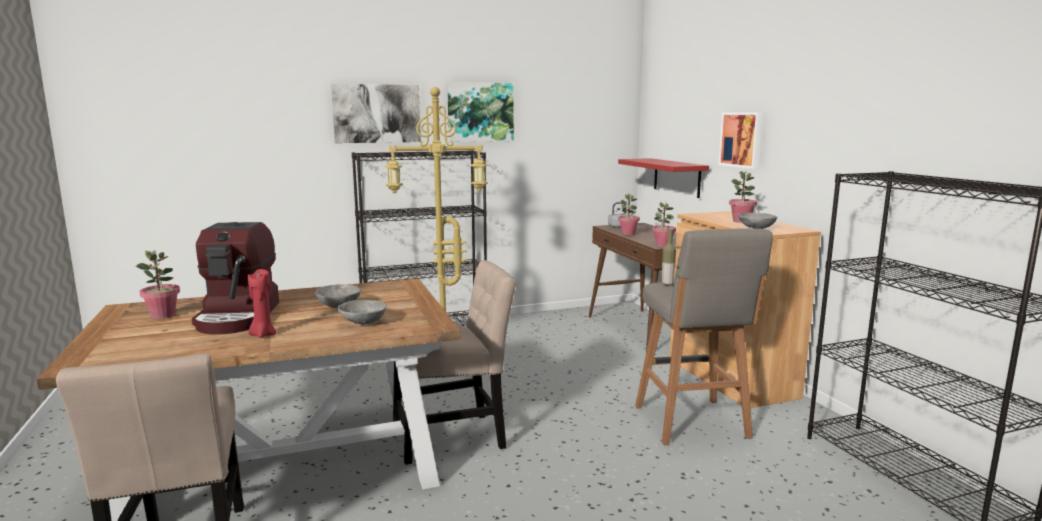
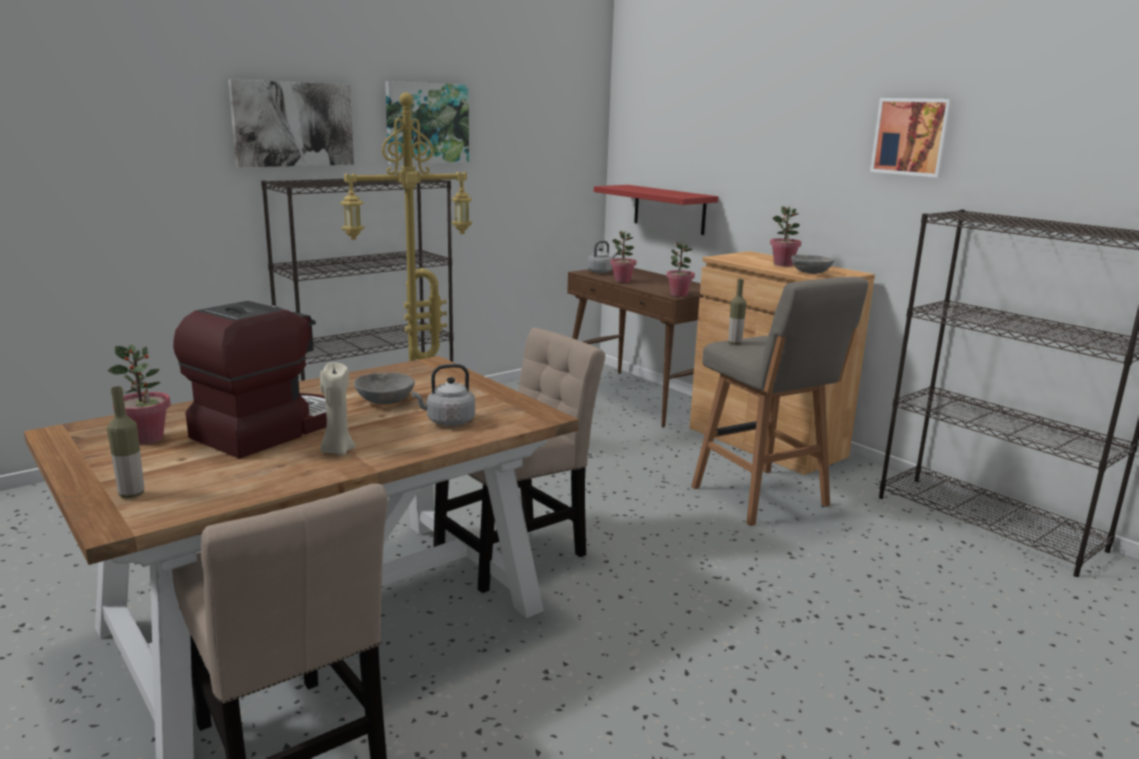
camera: 20 degrees left, 5 degrees up
(106, 348) = (132, 494): none -> bottle
(239, 317) = (266, 429): coffee machine -> coffee machine turned 120 degrees counterclockwise
(263, 335) = (337, 450): red candle -> beige candle
(362, 323) = (448, 421): grey bowl -> grey kettle
(742, 139) = (767, 167): picture -> picture (913, 137)

